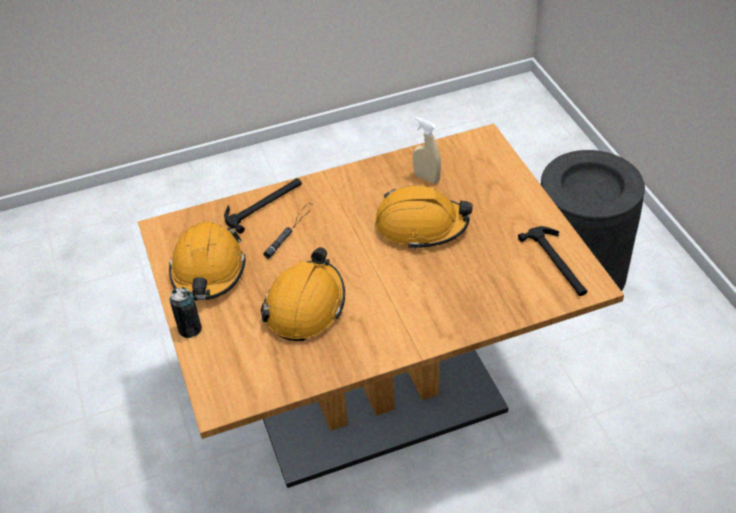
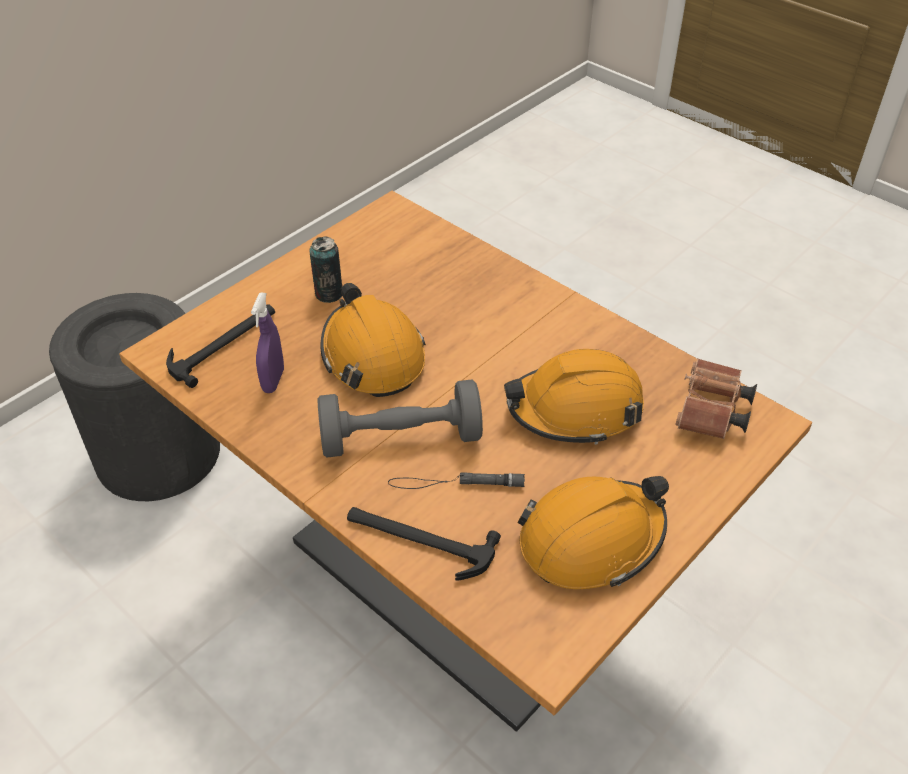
camera: 120 degrees left, 0 degrees up
(190, 329) = (697, 506): can -> can (329, 294)
(249, 376) = (711, 413): none -> brown binoculars
(340, 218) = (401, 438): none -> grey dumbbell
(426, 178) = (273, 380): beige spray bottle -> purple spray bottle
(557, 263) = (373, 237): hammer -> hammer (223, 344)

